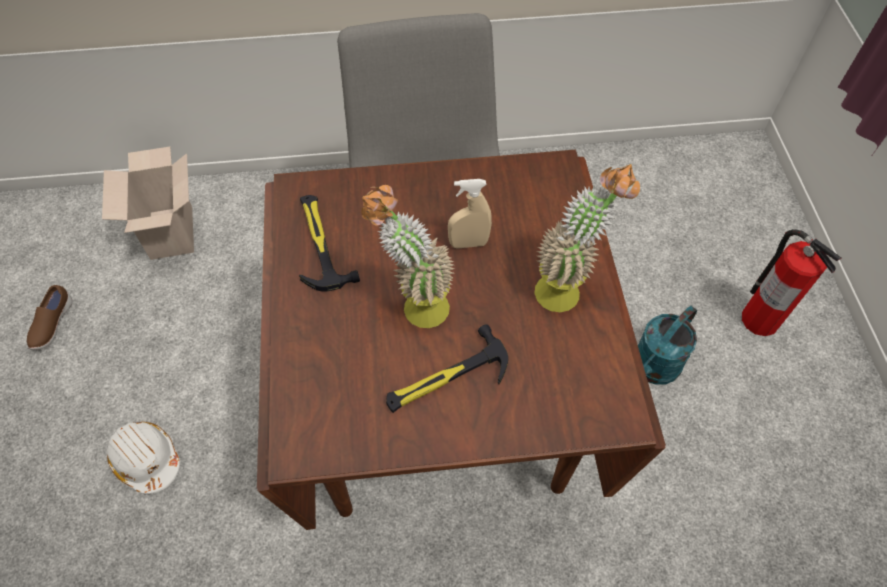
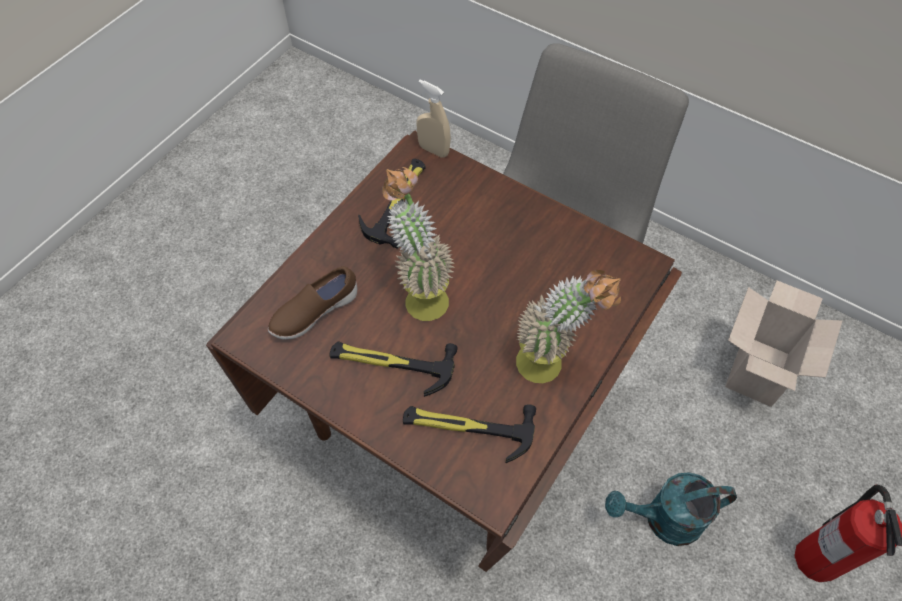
camera: 40 degrees right, 0 degrees up
(52, 324) = (250, 162): brown shoe -> brown shoe (314, 312)
(146, 459) = (230, 297): white hard hat -> none
(170, 231) = (377, 144): cardboard box -> cardboard box (755, 368)
(468, 243) = (506, 276): beige spray bottle -> beige spray bottle (433, 150)
(554, 382) = (468, 428): none -> hammer

